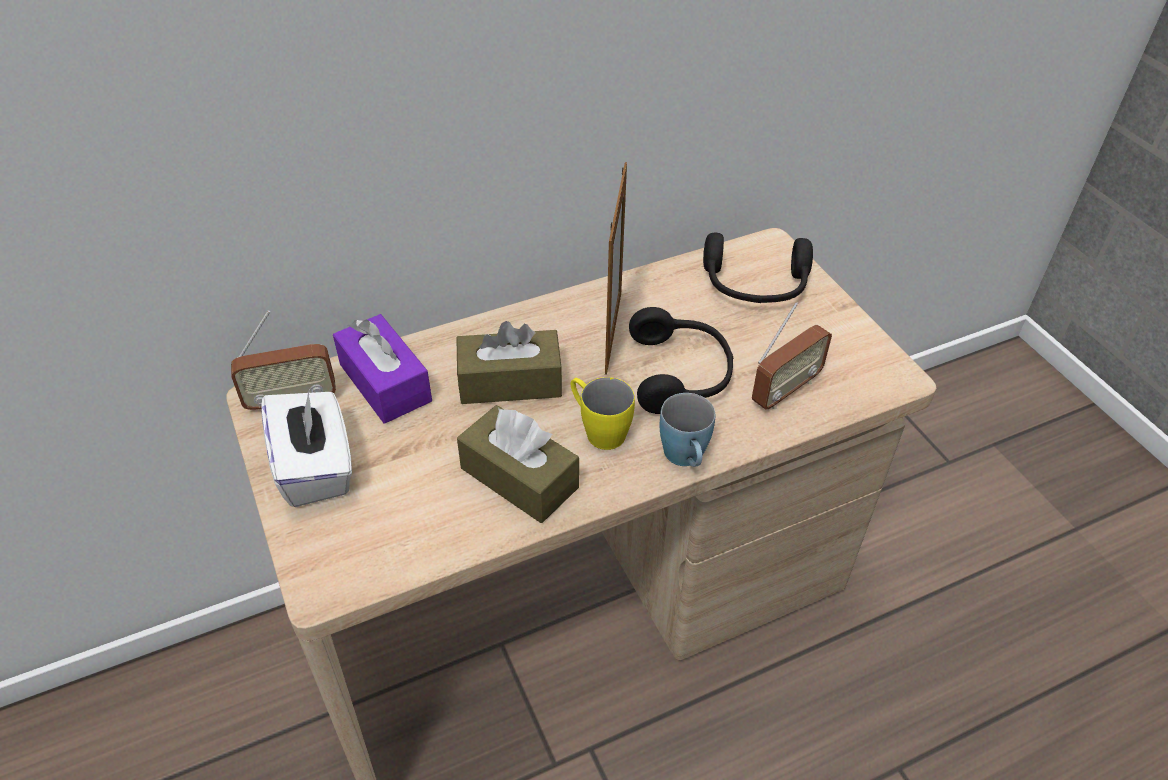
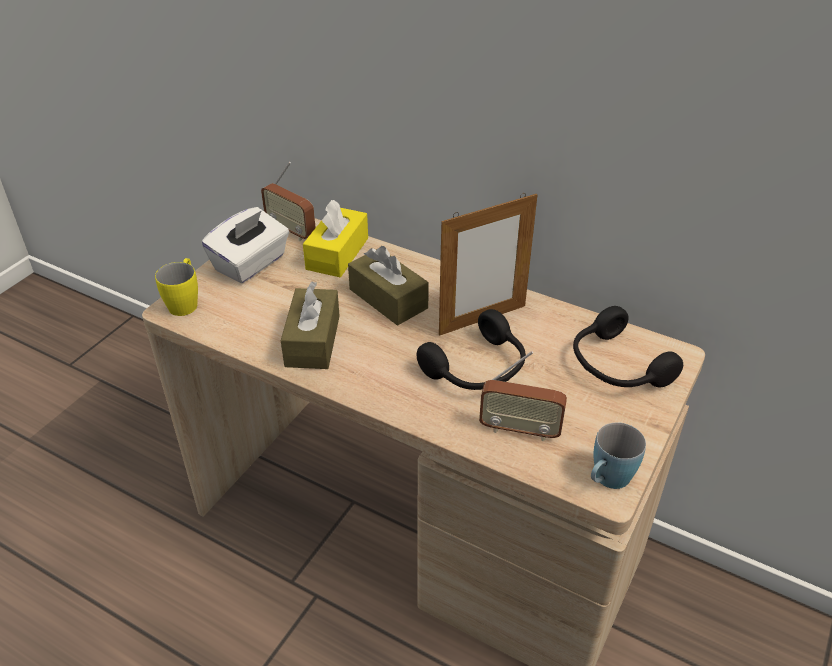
camera: 55 degrees right, 5 degrees down
(385, 383) = (337, 253): purple tissue box -> yellow tissue box
(598, 429) = (385, 355): yellow mug -> yellow mug (185, 302)
(686, 459) = (399, 407): blue mug -> blue mug (607, 480)

